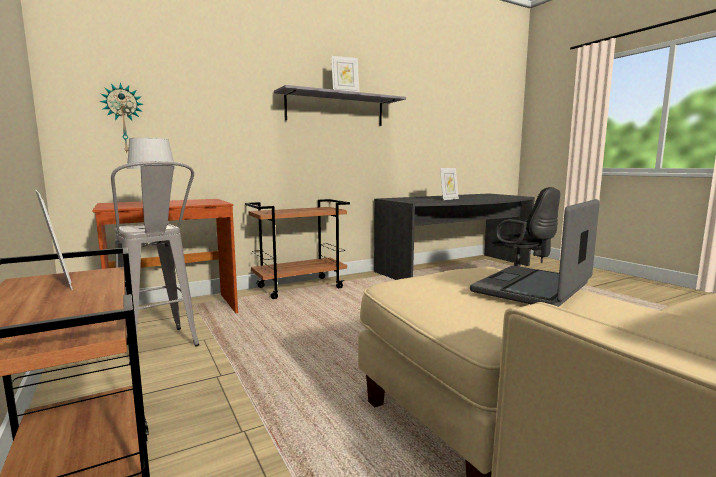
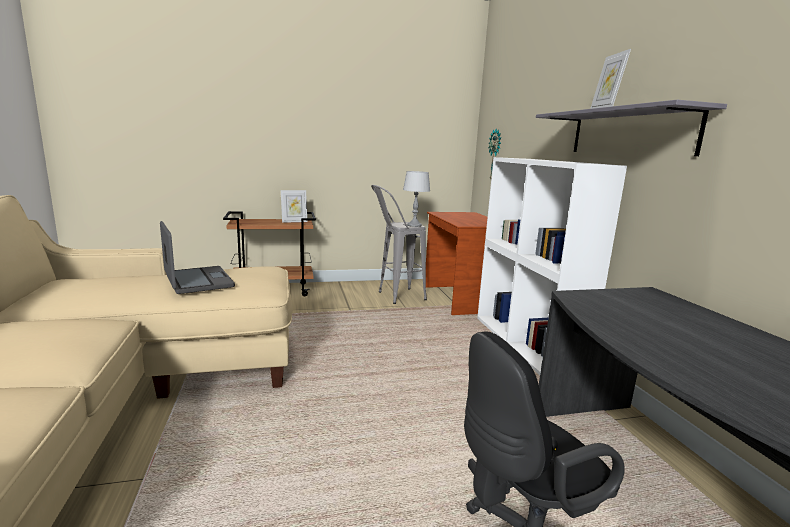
camera: 105 degrees right, 5 degrees up
(300, 287) = (527, 344): brown cart -> white bookcase
(448, 199) = (669, 333): picture frame -> none

